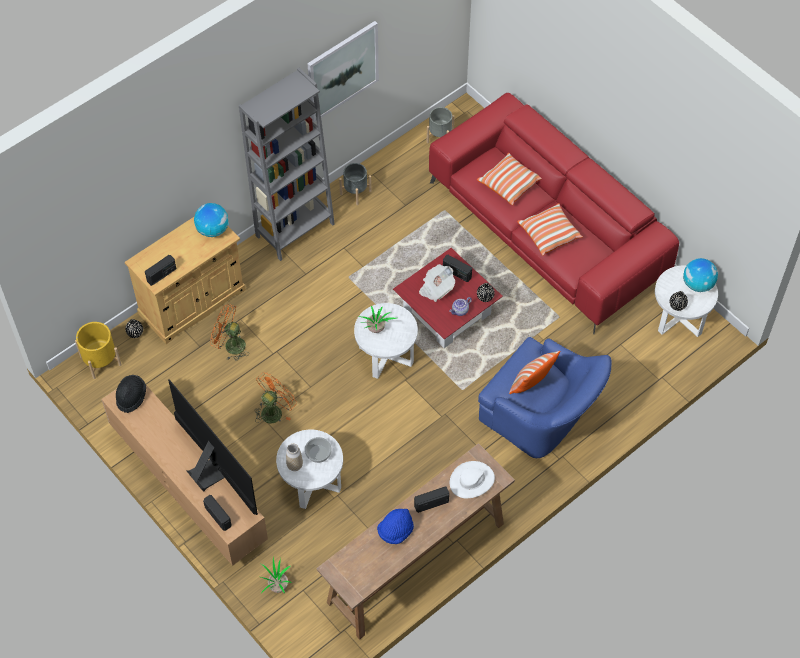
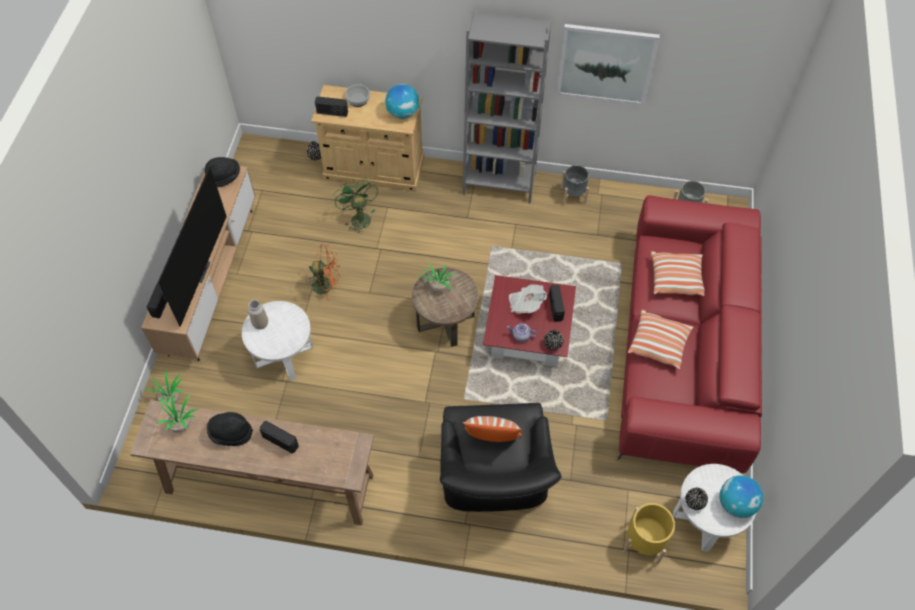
camera: 50 degrees right, 0 degrees up
(100, 361) = (274, 154): yellow planter -> yellow planter (644, 541)
(230, 345) = (358, 217): orange fan -> green fan
(318, 453) = (285, 331): bowl -> bowl (358, 99)
(358, 558) = (182, 424): none -> potted plant
(386, 355) = (445, 322): white side table -> brown side table
(395, 531) = (231, 433): blue hat -> black hat
(472, 481) = (330, 457): white hat -> none
(542, 417) = (494, 479): blue armchair -> black armchair

